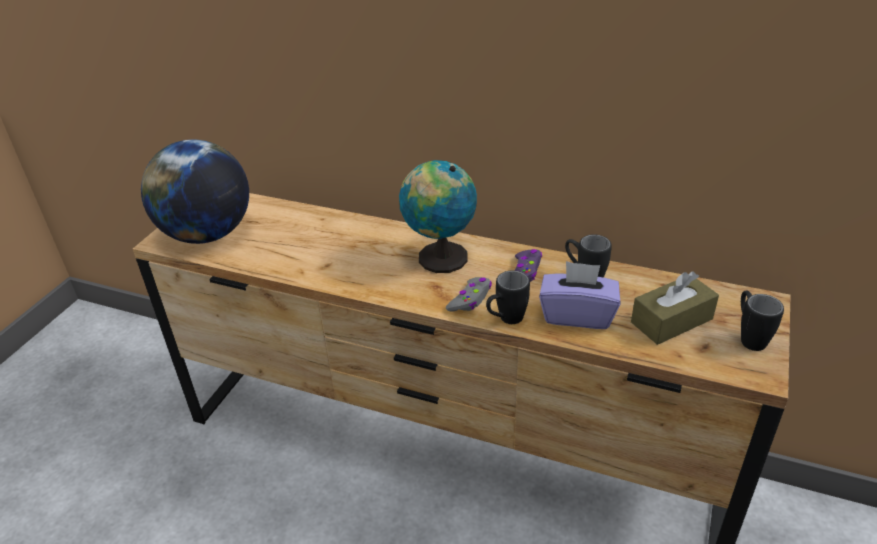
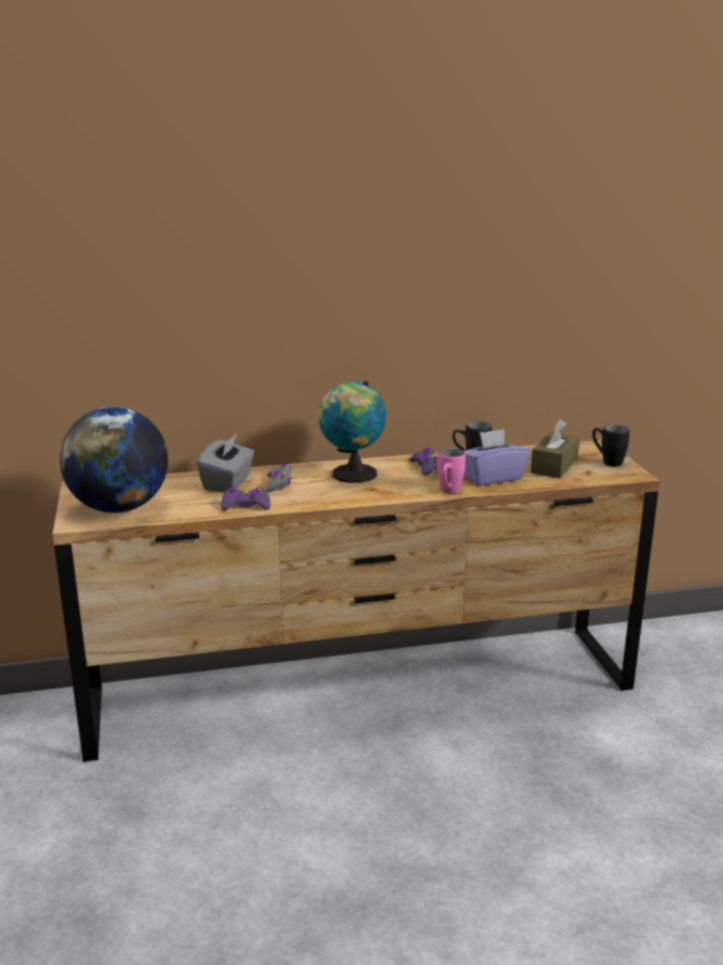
camera: 35 degrees left, 15 degrees down
(302, 268) = (246, 506): none -> purple game controller
(322, 230) = (228, 482): none -> grey tissue box
(470, 300) = (408, 489): grey game controller -> grey game controller (279, 483)
(505, 320) = (448, 492): black mug -> pink mug

